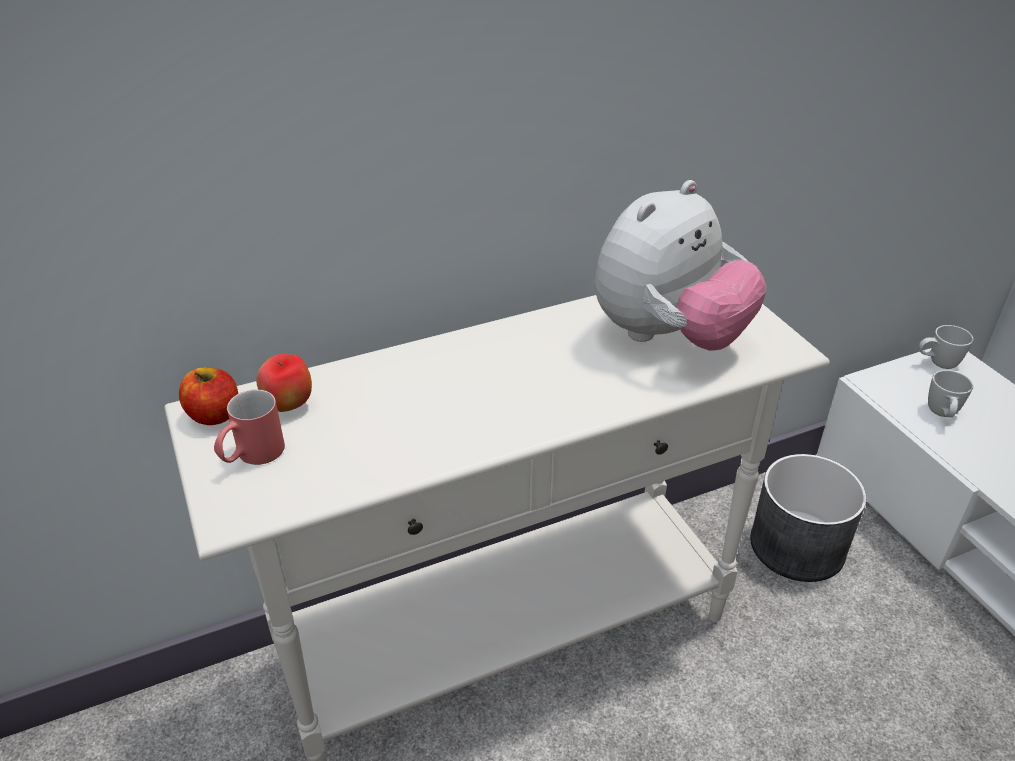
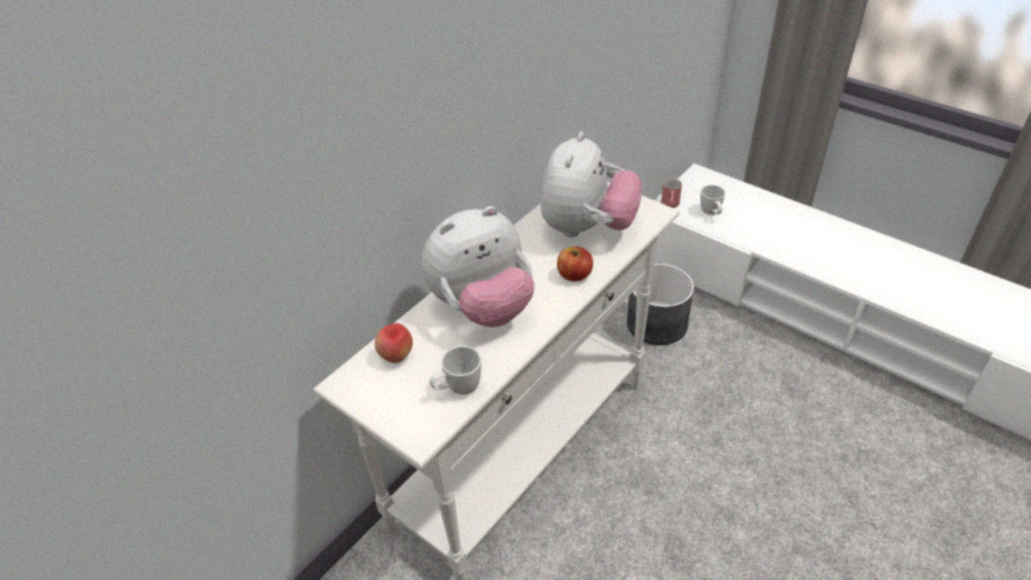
camera: 25 degrees left, 5 degrees up
(214, 415) = (354, 381): apple -> apple (574, 275)
(252, 456) = (402, 397): red mug -> red mug (670, 205)
(445, 386) = (482, 307): none -> plush toy
(936, 364) = (692, 181): white mug -> white mug (457, 389)

